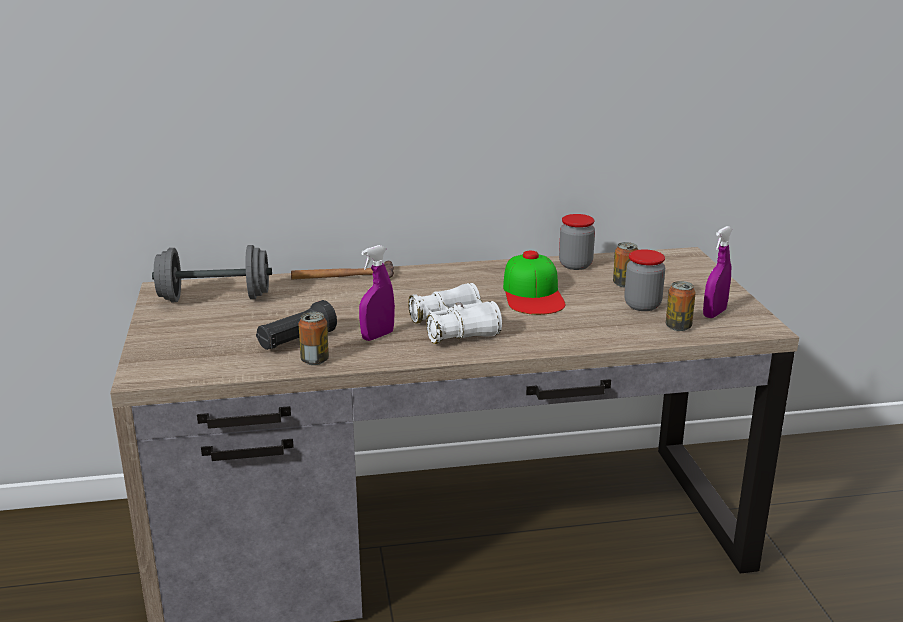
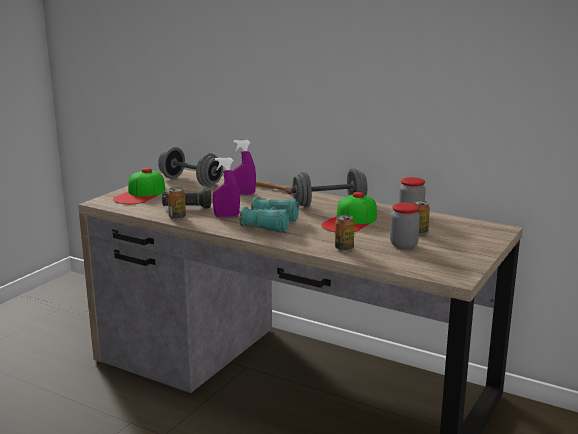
camera: 40 degrees right, 5 degrees down
(182, 343) = (140, 194): none -> cap
(454, 329) = (270, 224): white binoculars -> turquoise binoculars
(464, 278) = (329, 204): none -> grey dumbbell
(678, 327) = (400, 260): can -> can (344, 248)
(714, 313) = (441, 262): purple spray bottle -> purple spray bottle (244, 194)

